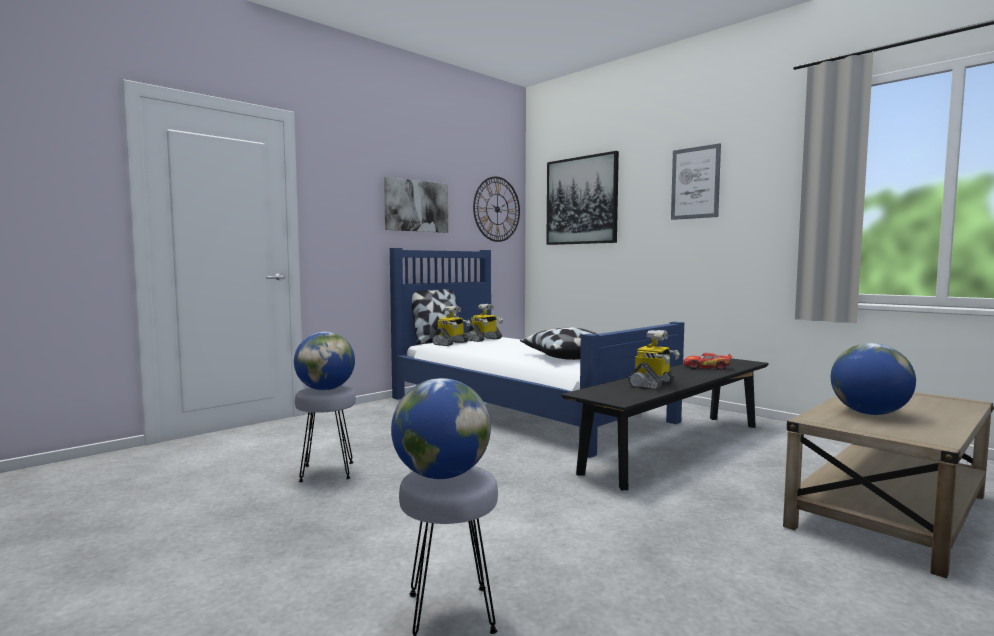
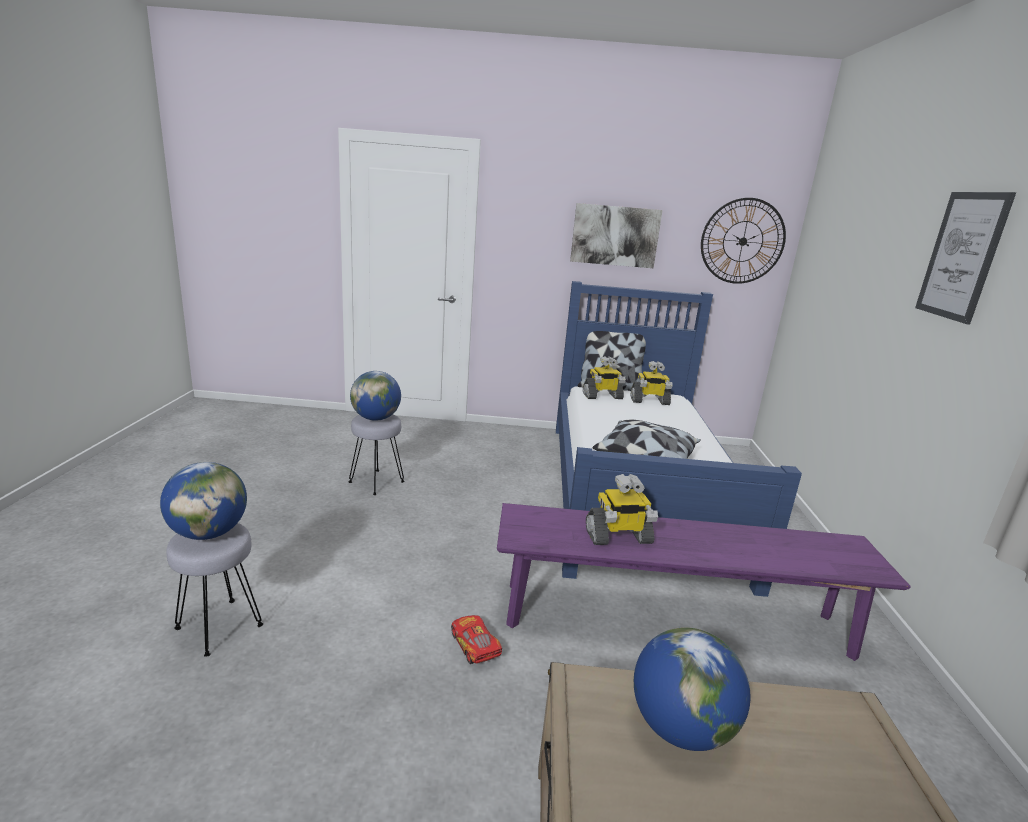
camera: 45 degrees right, 15 degrees up
(581, 200) = (843, 246): picture -> none
(676, 447) = (675, 620): black bench -> purple bench
(707, 367) = (775, 548): toy car -> toy car (474, 646)

